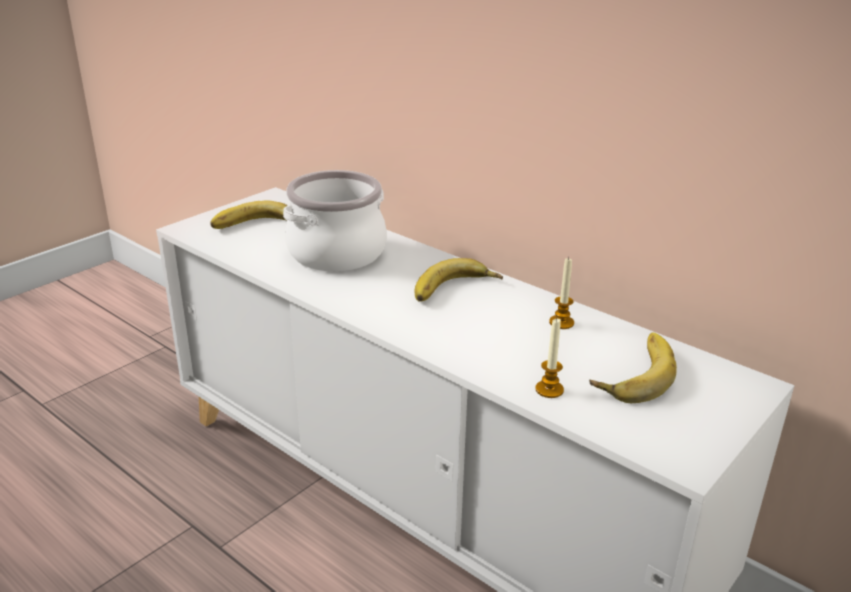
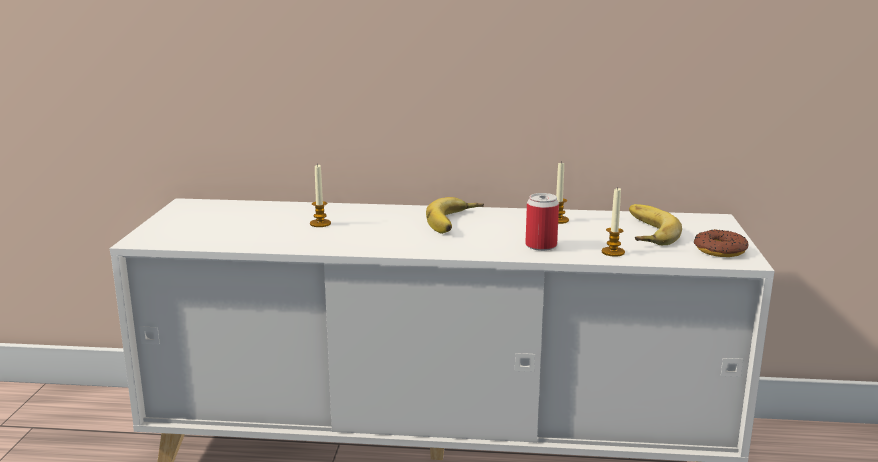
camera: 35 degrees left, 10 degrees down
(256, 226) = (212, 224): banana -> none
(336, 252) = (320, 224): cooking pot -> candle
(487, 352) = (541, 246): none -> can
(682, 436) = (719, 250): none -> donut

